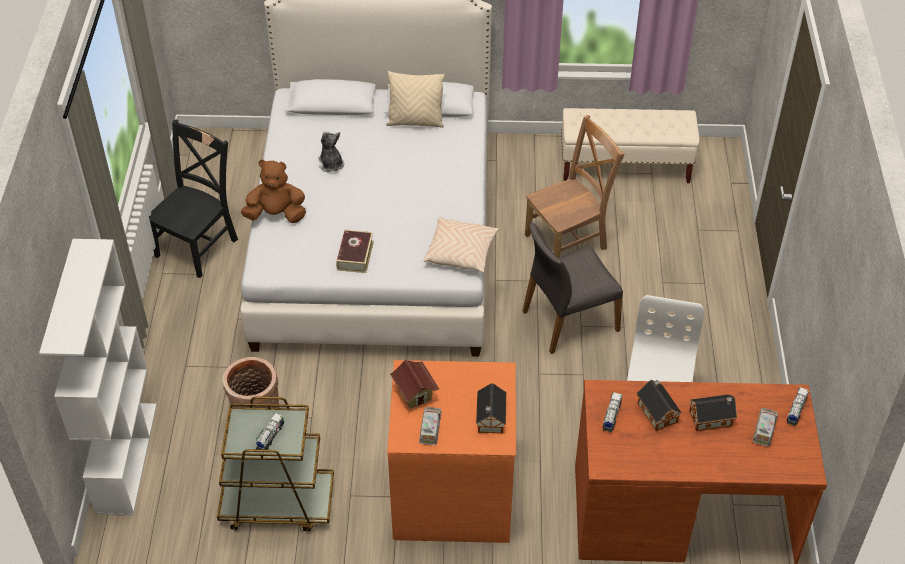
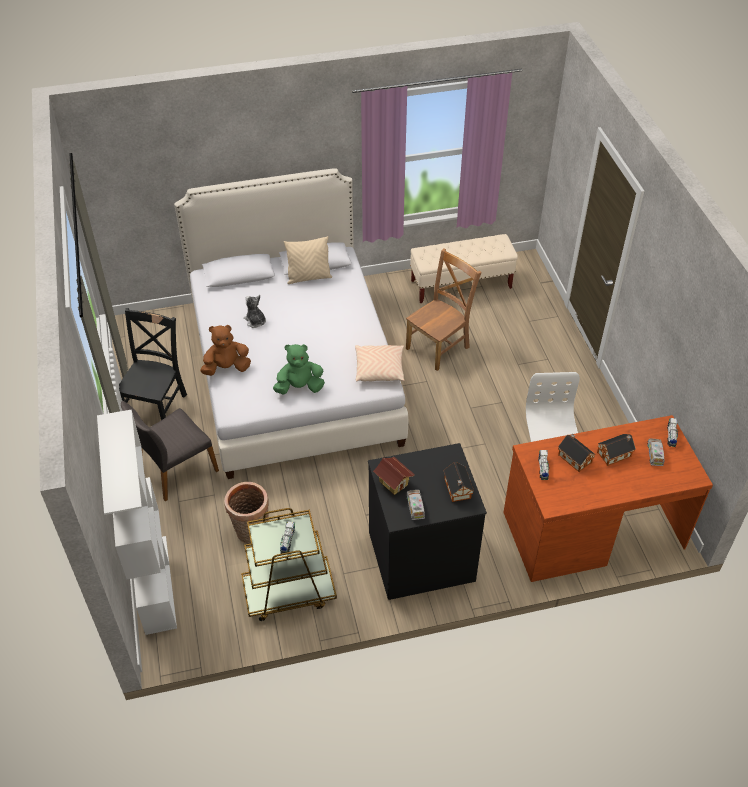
camera: 15 degrees left, 0 degrees up
(355, 255) = (299, 387): book -> green plush toy
(452, 494) = (421, 554): orange dresser -> black dresser
(568, 320) = (460, 405): grey chair -> grey chair (176, 470)

